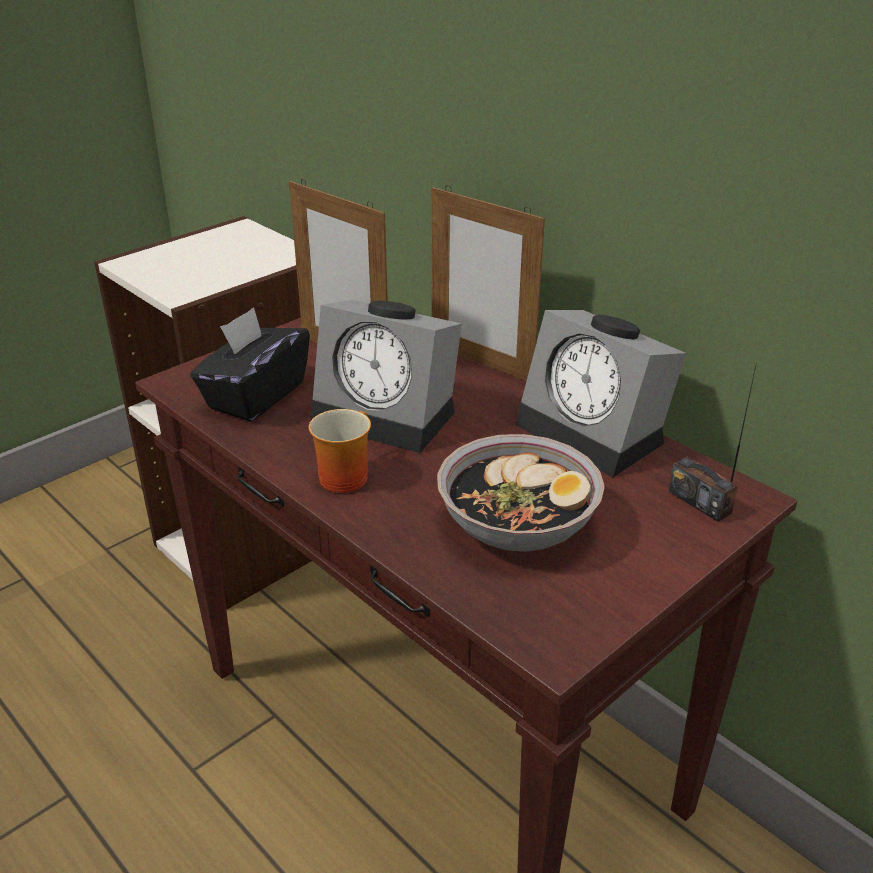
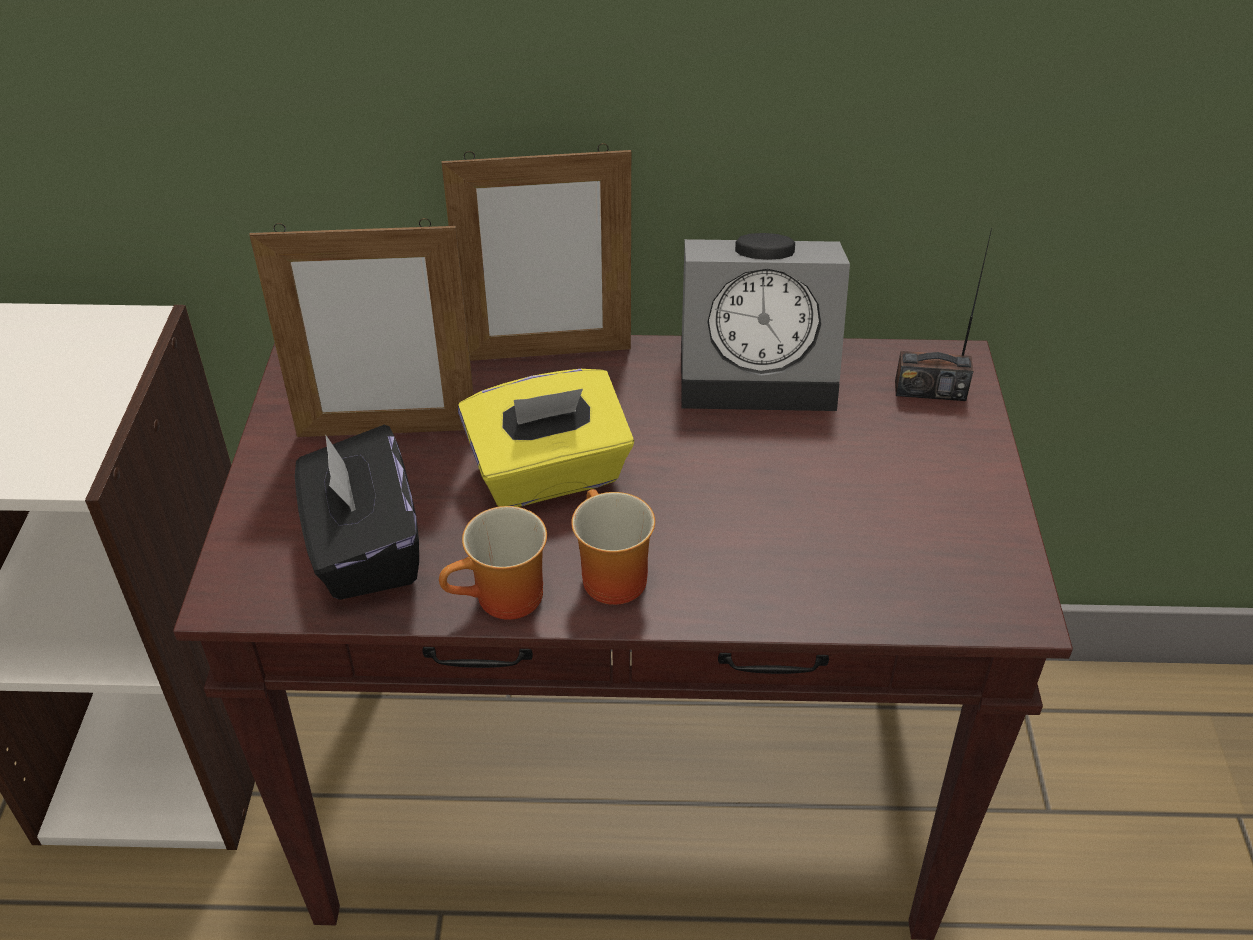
camera: 45 degrees left, 10 degrees up
(277, 454) = (504, 602): none -> mug
(390, 415) = (549, 475): alarm clock -> yellow tissue box
(517, 524) = (831, 515): bowl -> none

